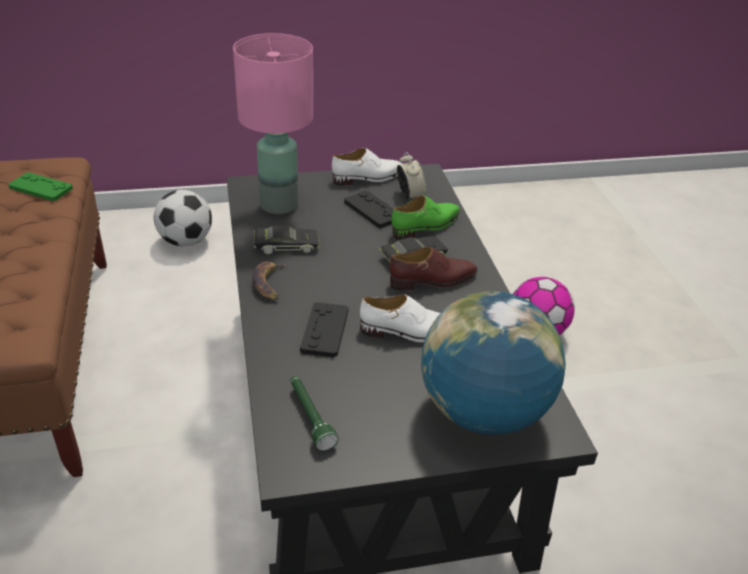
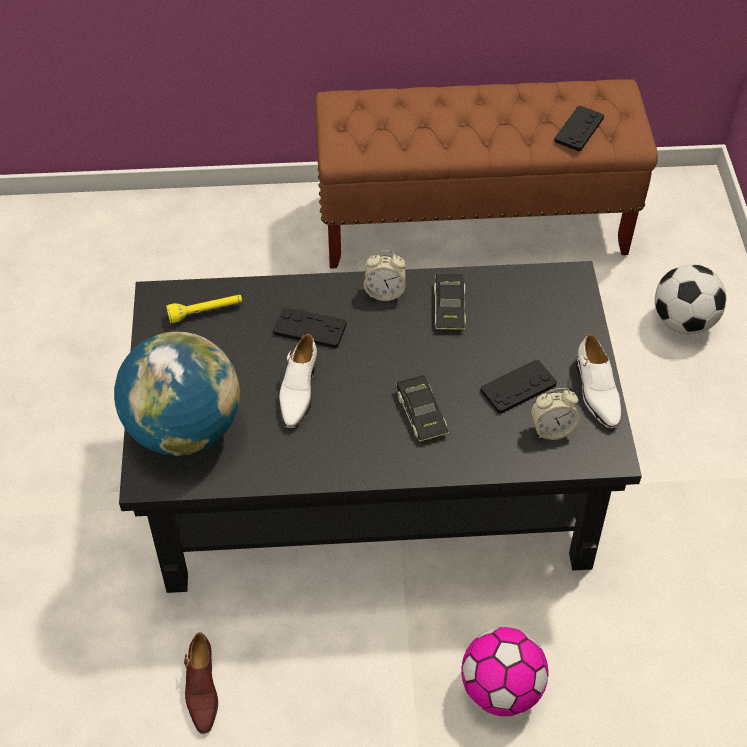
camera: 100 degrees right, 15 degrees up
(41, 188) = (579, 129): green game controller -> black game controller
(270, 284) = (384, 292): banana -> alarm clock
(278, 204) = (530, 303): pink table lamp -> none
(310, 417) = (206, 312): green flashlight -> yellow flashlight
(426, 226) = (483, 435): green shoe -> none
(433, 280) = (376, 424): brown shoe -> brown shoe (202, 690)

